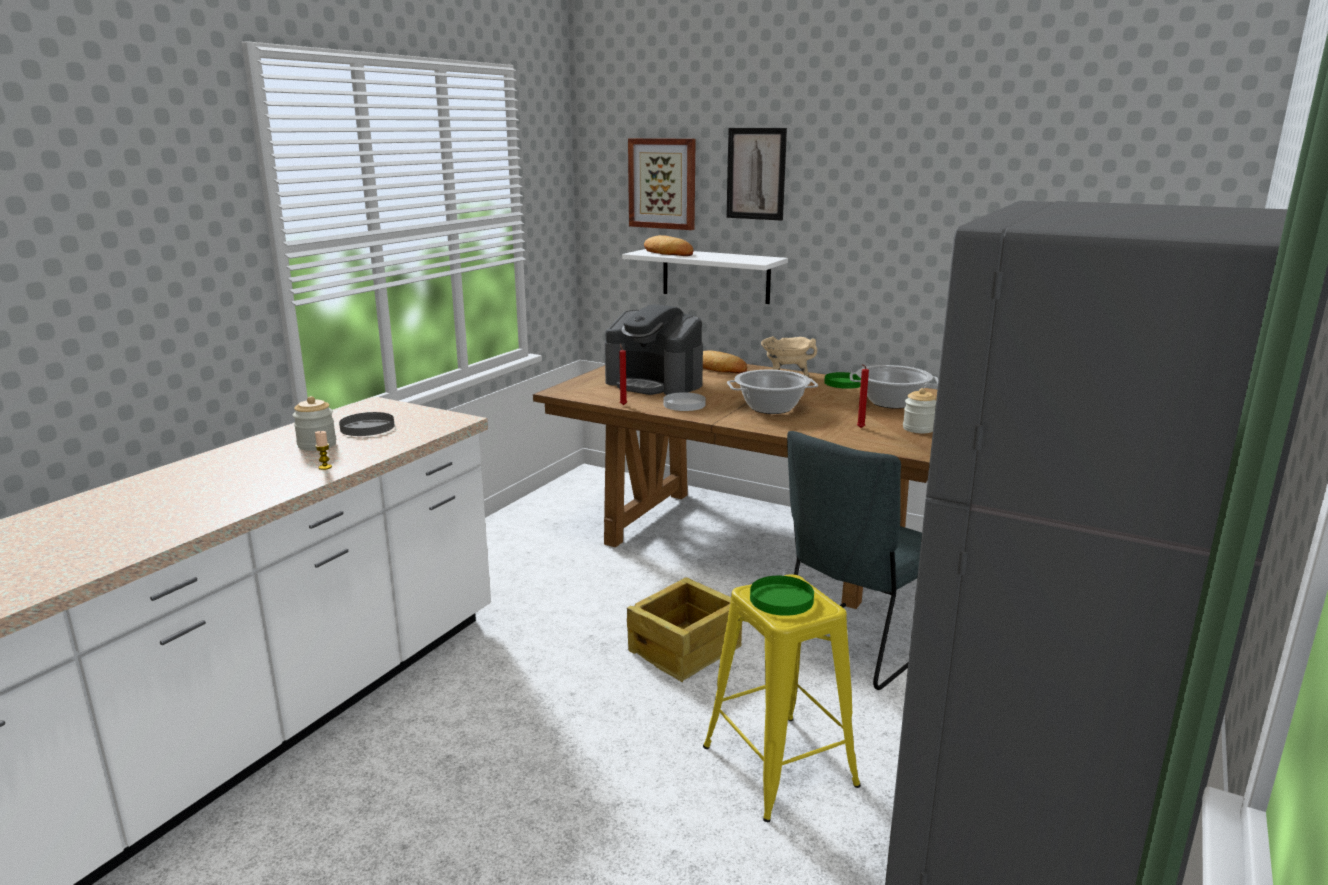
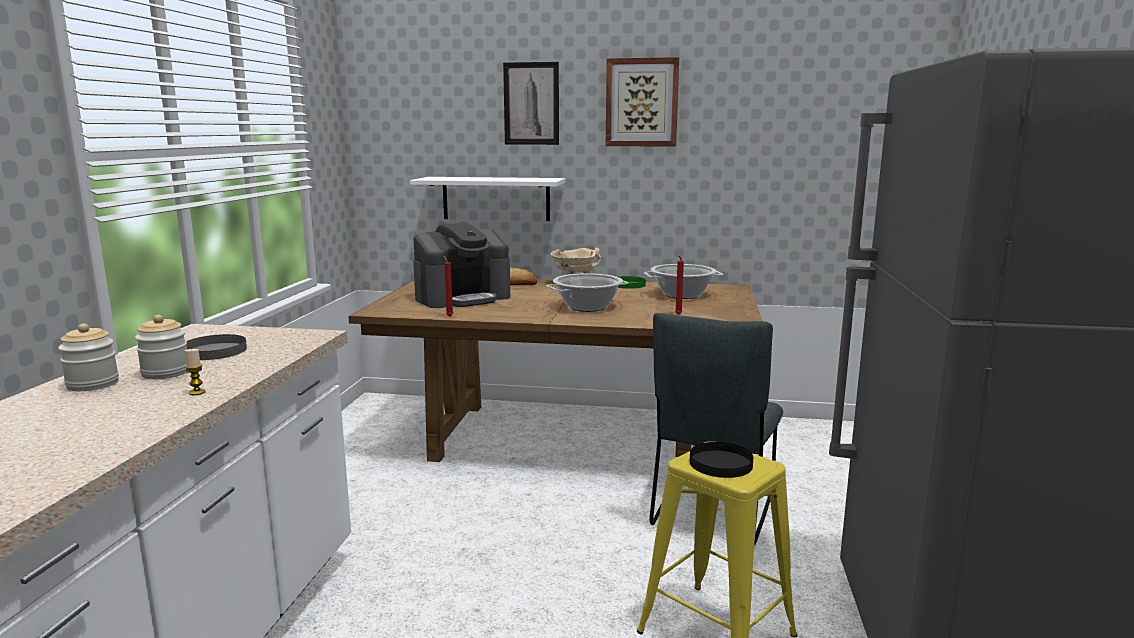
camera: 20 degrees left, 5 degrees down
(655, 383) = (463, 298): coffee machine -> coffee machine turned 45 degrees counterclockwise
(663, 183) = (439, 115): picture -> picture (642, 102)
(668, 253) = (452, 178): bread -> none
(684, 404) = (507, 311): white plate -> none
(686, 649) = (563, 543): crate -> none
(782, 599) = (721, 463): green plate -> black plate
(918, 429) = (724, 311): jar -> jar (93, 384)

